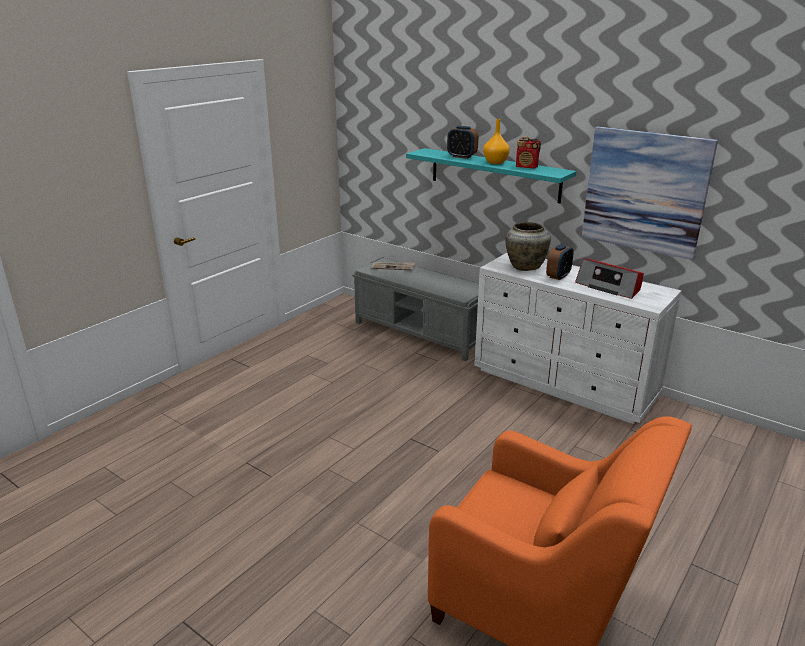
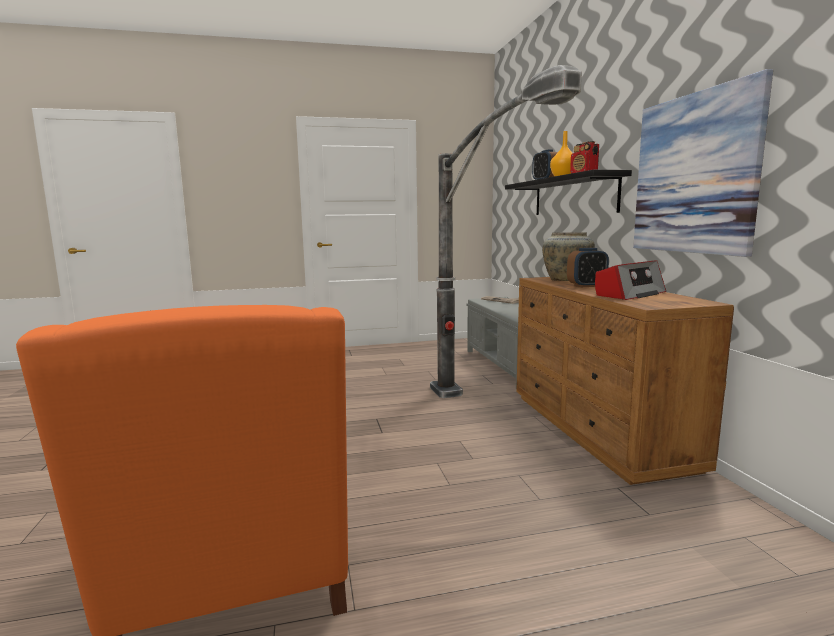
camera: 40 degrees right, 15 degrees down
(494, 175) = (573, 196): turquoise shelf -> black shelf
(495, 410) = (483, 425): none -> floor lamp
(565, 383) = (597, 429): white dresser -> brown dresser
(609, 287) = (629, 294): radio -> radio turned 120 degrees counterclockwise

